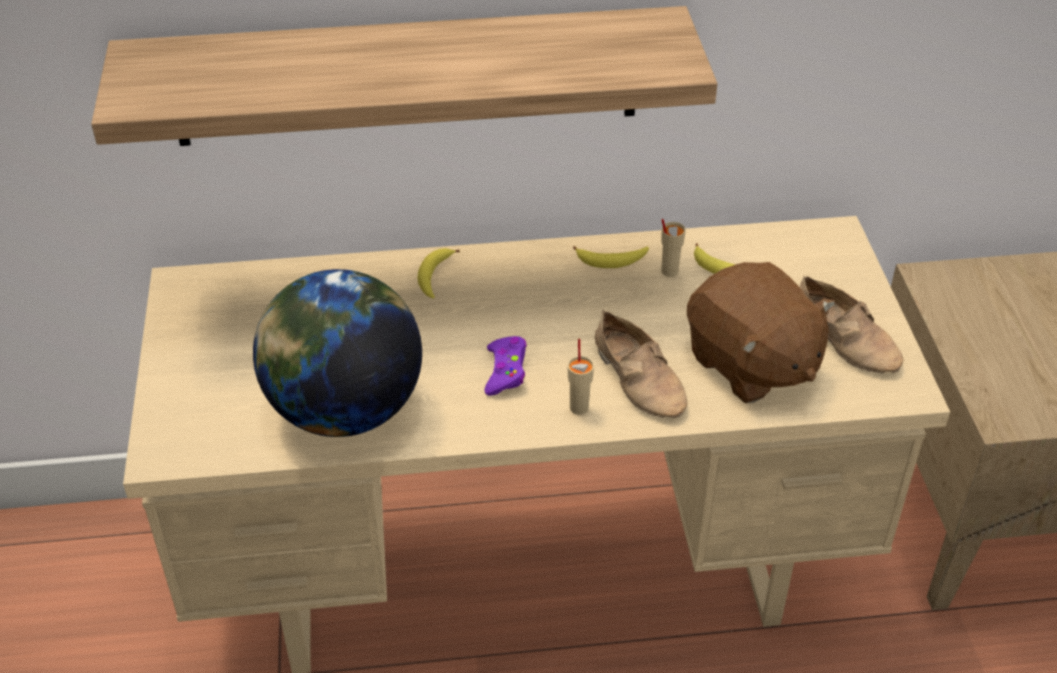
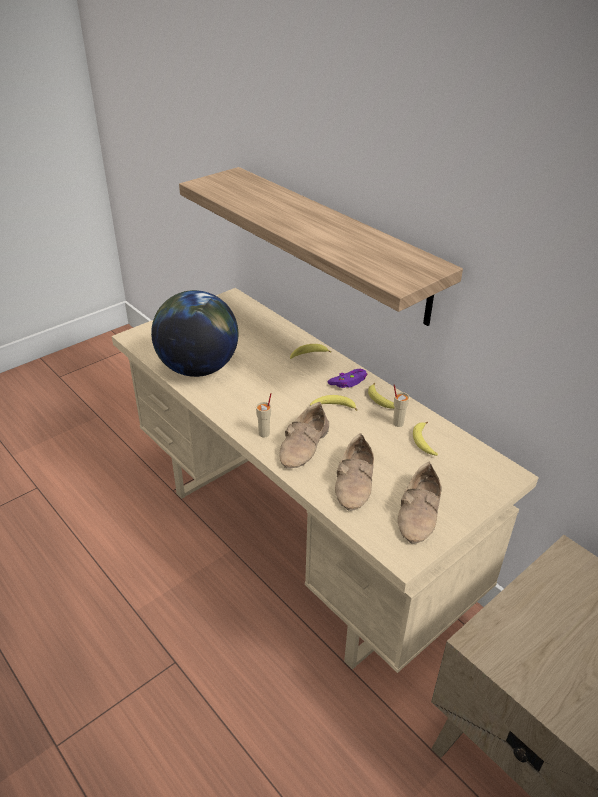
camera: 55 degrees right, 5 degrees down
(506, 371) = (266, 401): purple game controller -> purple game controller (348, 382)
(580, 311) = (333, 406): none -> banana
(751, 364) = (357, 481): brown plush toy -> beige shoe

